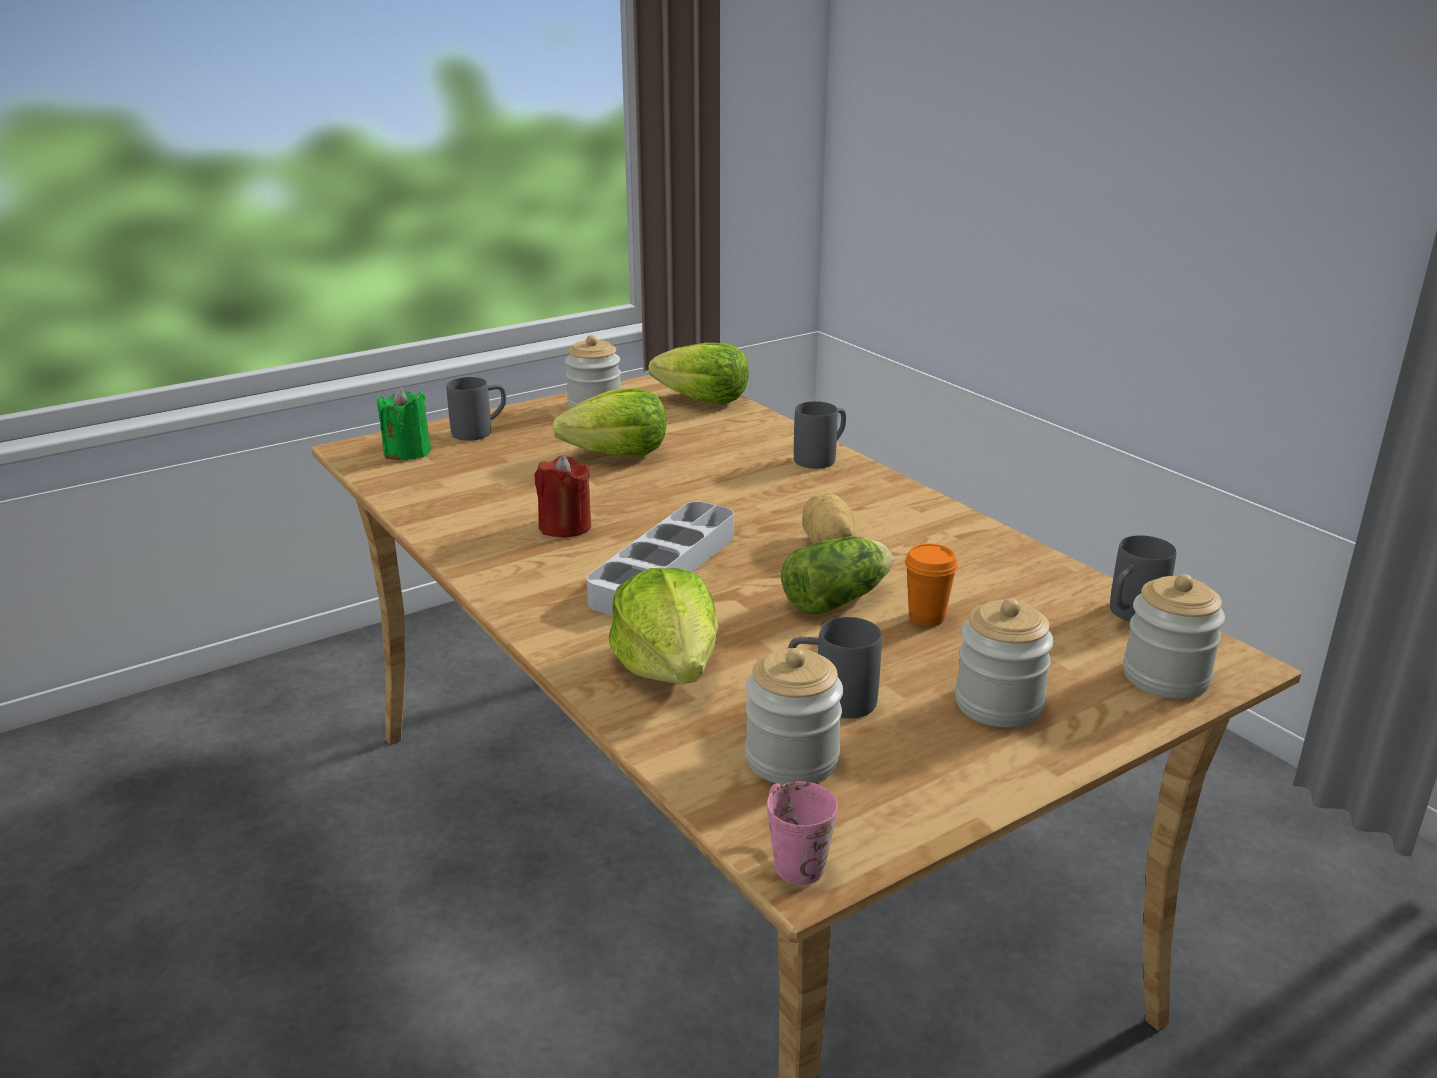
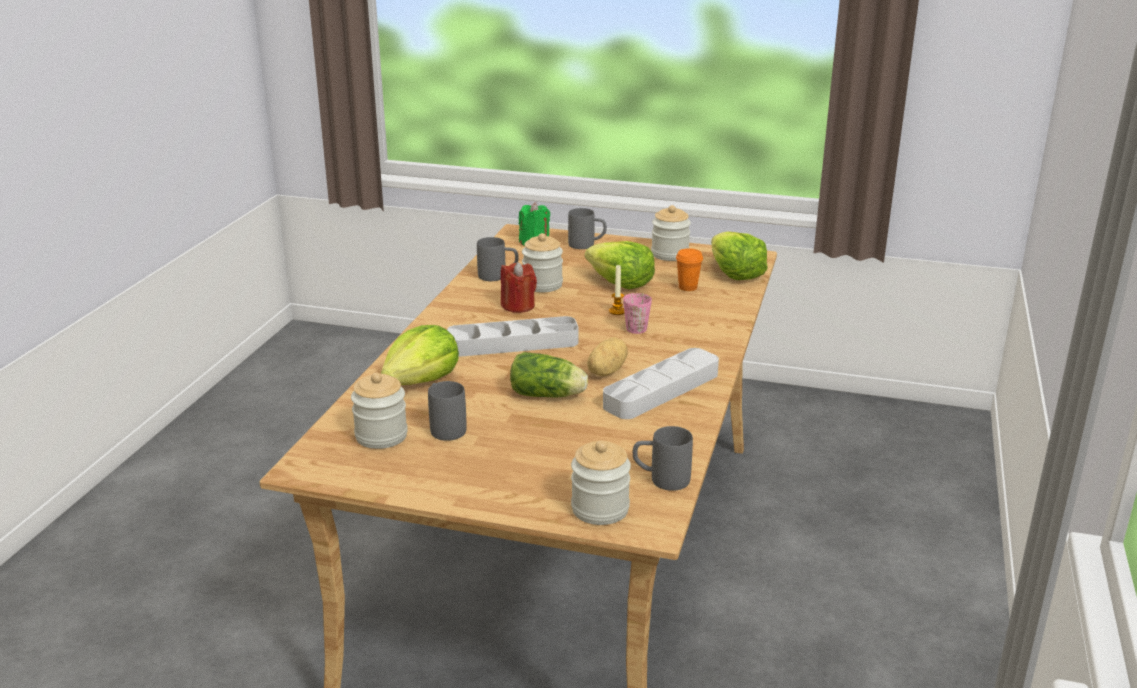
camera: 50 degrees right, 0 degrees up
(685, 483) = (617, 311): none -> candle
(791, 857) = (306, 462): pink mug -> pink mug (639, 326)
(821, 458) = (716, 331): grey mug -> grey mug (498, 276)
(918, 535) = (661, 390): none -> grey tray
(926, 617) = (564, 423): orange cup -> orange cup (688, 287)
(998, 704) = (500, 470): jar -> jar (542, 285)

